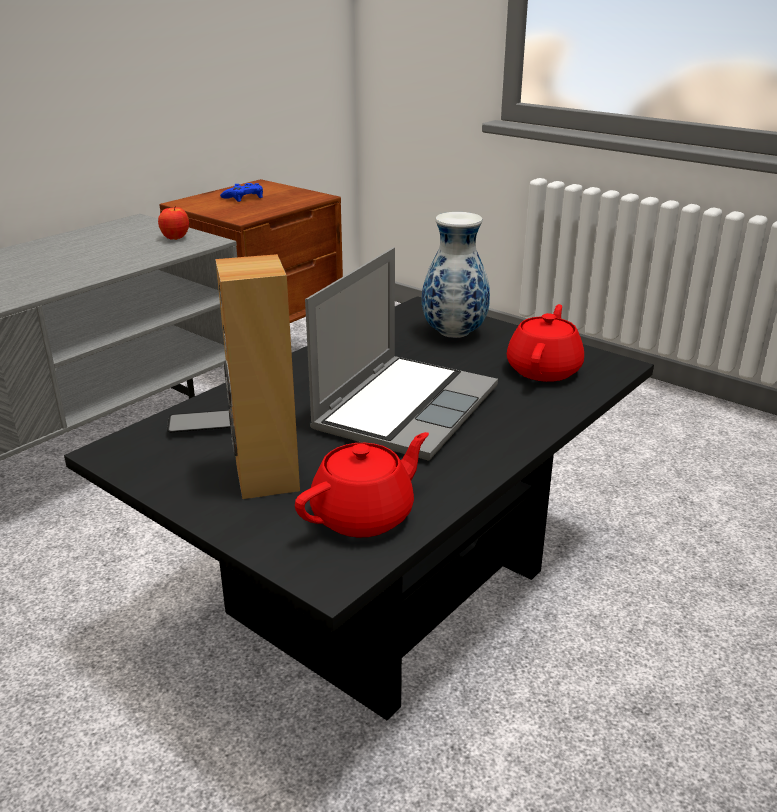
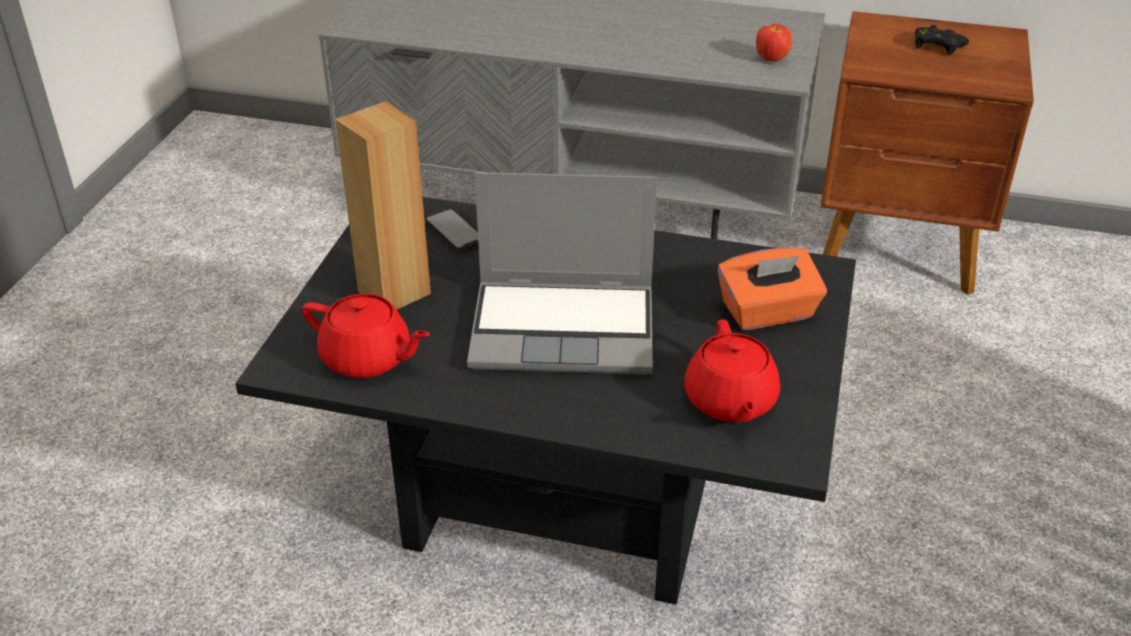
camera: 65 degrees right, 10 degrees up
(244, 198) = (937, 46): blue game controller -> black game controller
(452, 334) = (768, 312): vase -> orange tissue box
(544, 369) = (730, 401): red teapot -> red teapot turned 90 degrees clockwise

